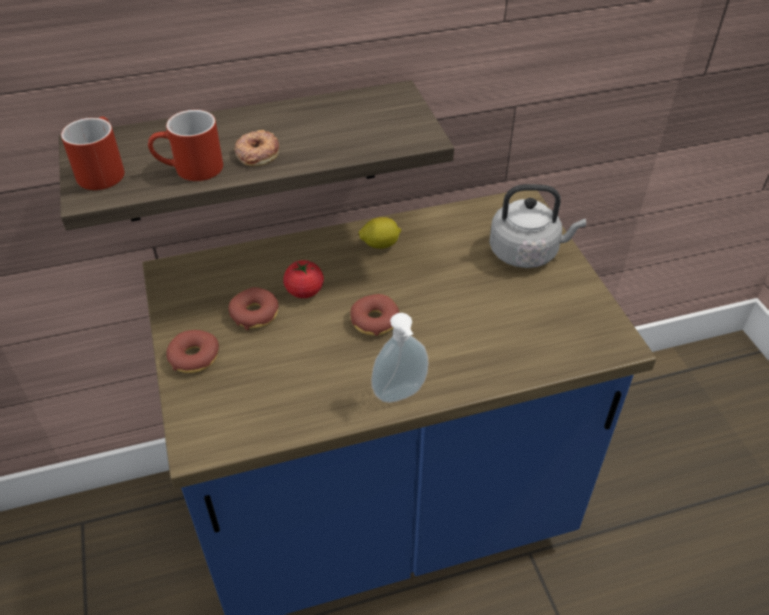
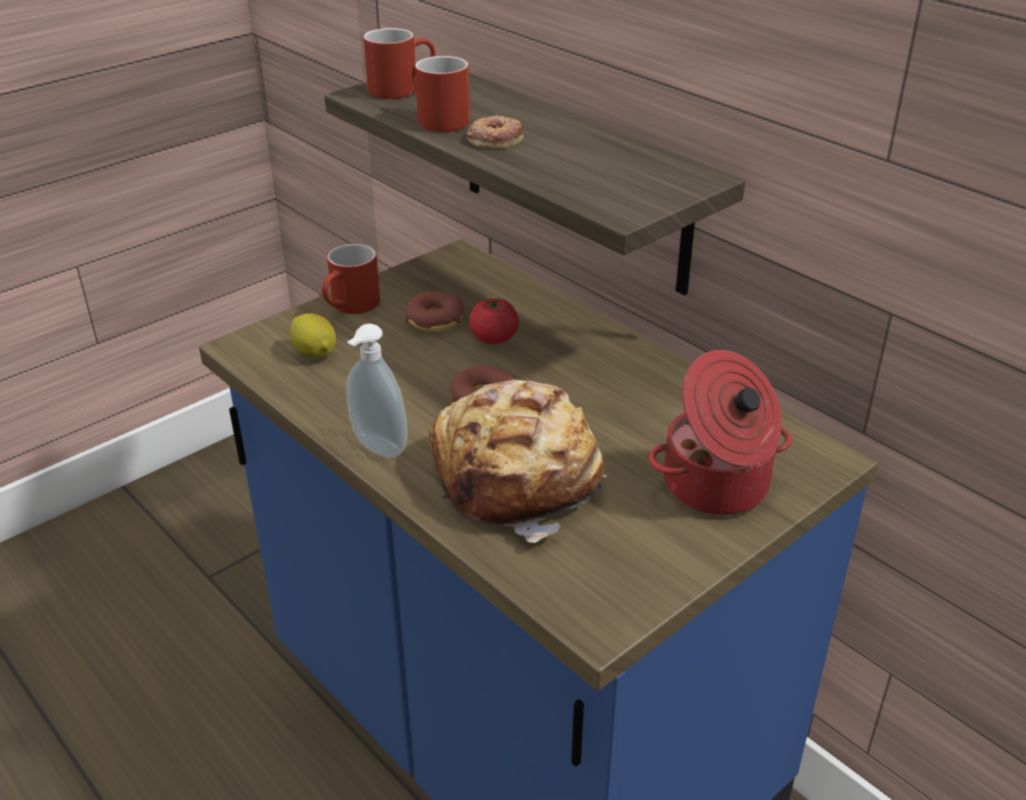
camera: 65 degrees right, 10 degrees down
(194, 357) = (351, 307): donut -> red mug
(380, 244) = (617, 365): lemon -> lemon (315, 353)
(473, 332) = (519, 477): none -> bread
(527, 252) = (717, 487): grey kettle -> cooking pot

